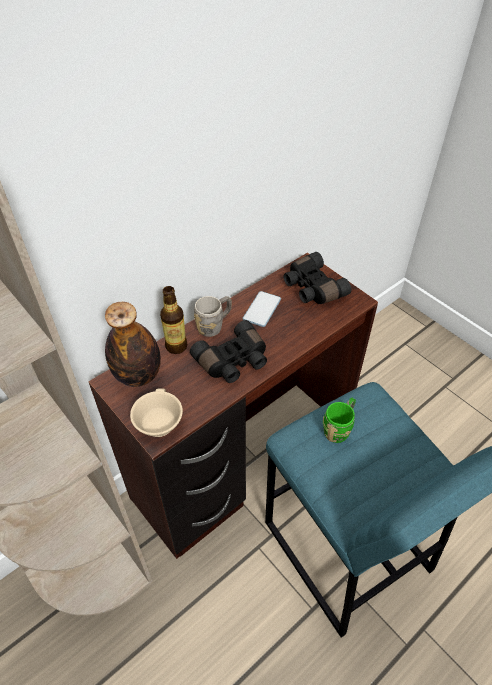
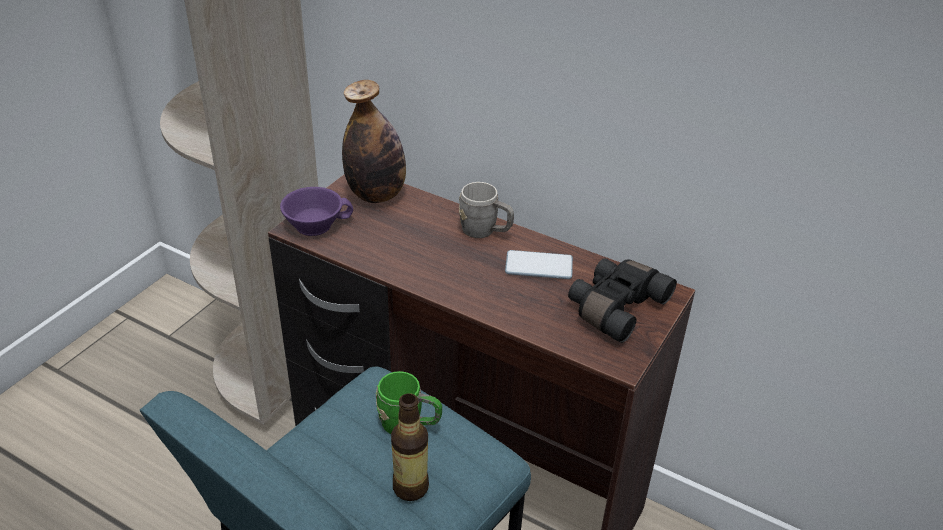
camera: 70 degrees right, 10 degrees down
(157, 422) = (315, 223): beige cup -> purple cup
(176, 346) = (434, 210): bottle -> bottle (410, 487)
(233, 362) = (431, 260): black binoculars -> none

